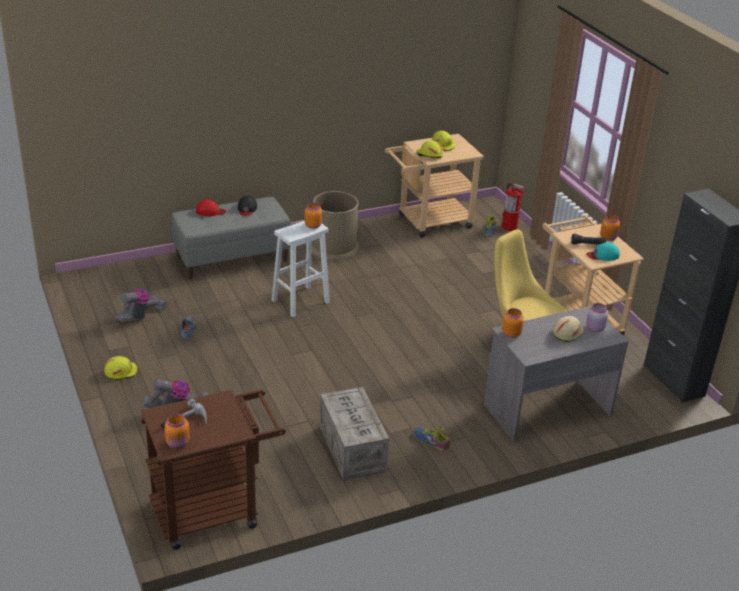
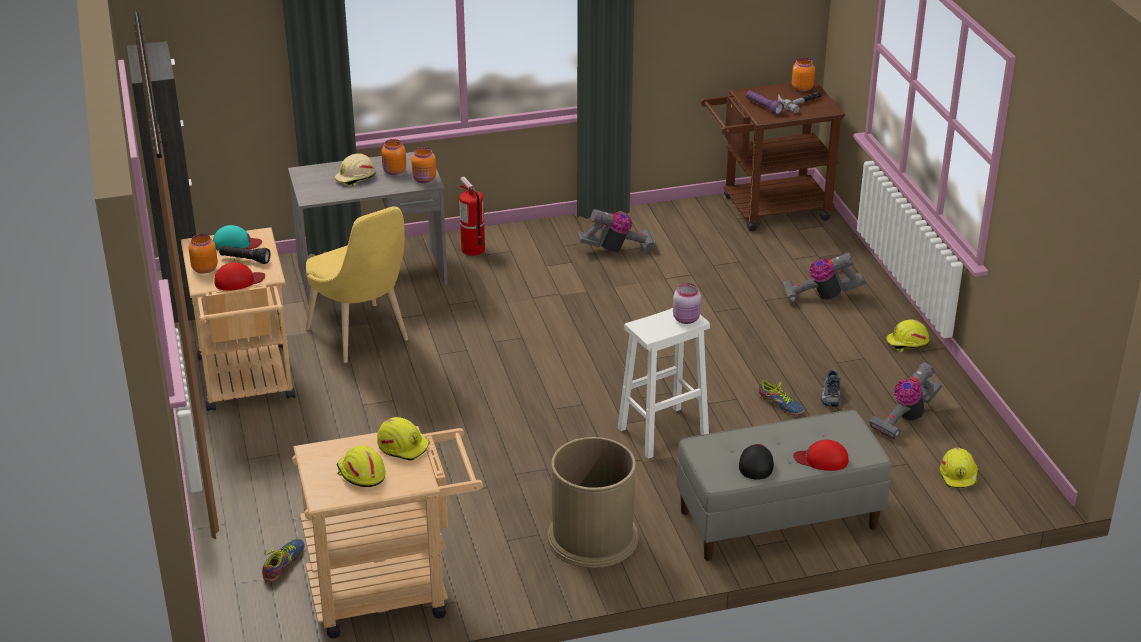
camera: 170 degrees left, 0 degrees up
(118, 285) = (959, 475): none -> yellow hard hat
(222, 411) = (763, 107): none -> purple flashlight
(313, 225) = (647, 328): orange jar -> orange jar (394, 171)
(353, 449) = (617, 249): crate -> vacuum cleaner
(431, 441) = (527, 252): shoe -> shoe (781, 404)
(509, 227) = (237, 571): fire extinguisher -> fire extinguisher (472, 249)
(579, 230) = (239, 281): none -> red cap
(594, 328) = (318, 181): pink jar -> pink jar (687, 319)

